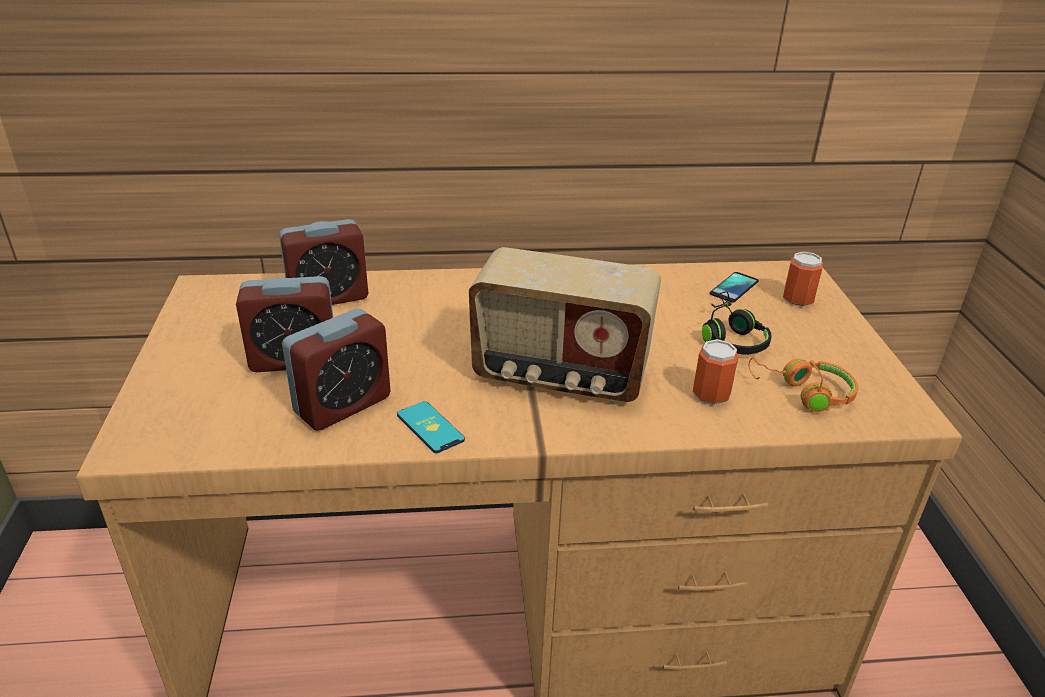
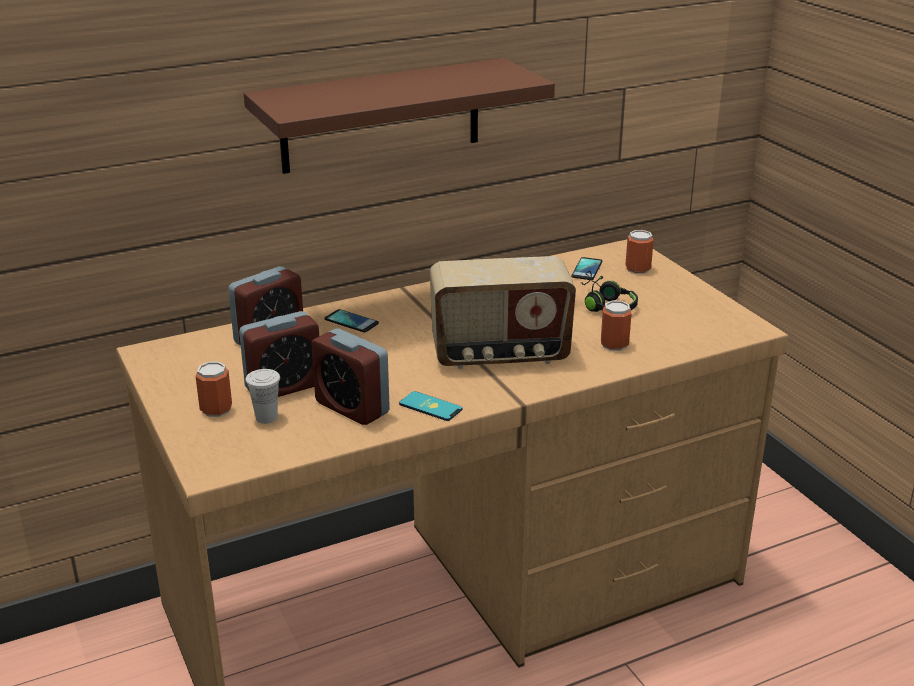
camera: 20 degrees left, 5 degrees down
(203, 370) = (216, 409): none -> can
(243, 394) = (266, 417): none -> white cup
(343, 405) = (352, 407): alarm clock -> alarm clock turned 105 degrees clockwise
(426, 296) = (351, 321): none -> phone
(498, 60) = (381, 116): none -> brown shelf
(803, 393) = (675, 330): orange headphones -> none

